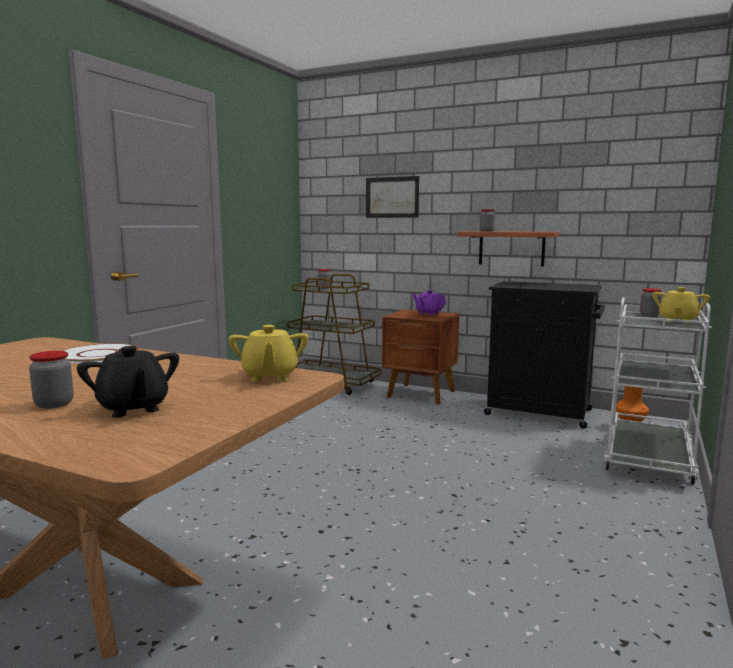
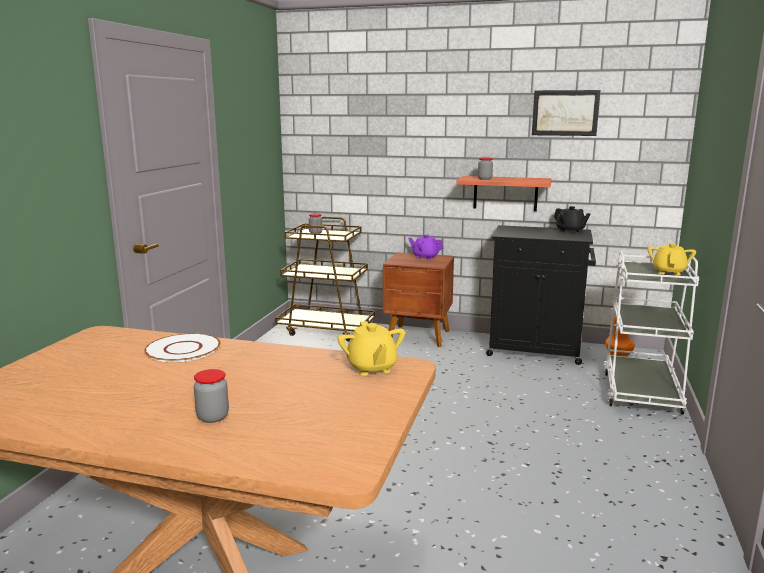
camera: 10 degrees left, 5 degrees up
(133, 408) = (289, 416): black teapot -> black teapot (570, 231)
(392, 197) = (383, 139): picture -> picture (565, 113)
(649, 315) = (642, 266): jar -> none

